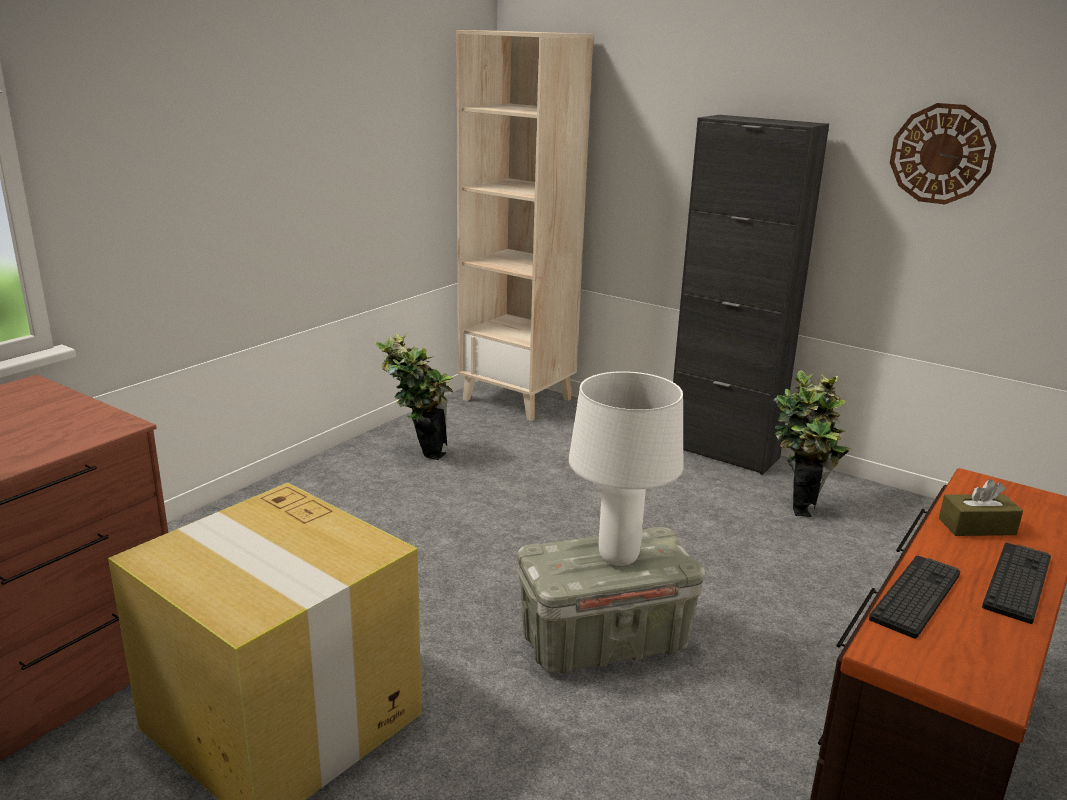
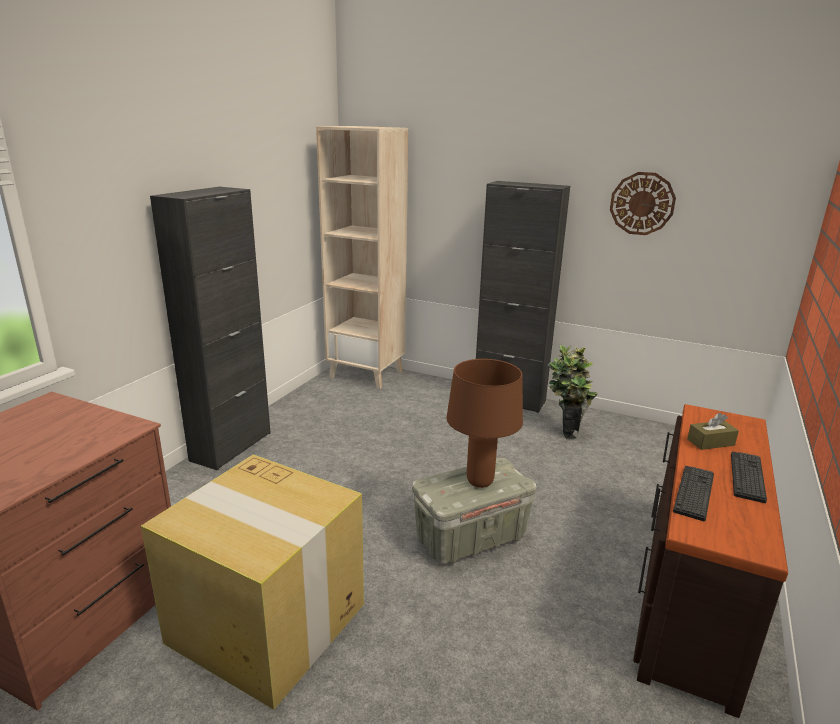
camera: 10 degrees left, 0 degrees up
(299, 482) = (231, 446): none -> black cabinet
(417, 453) = (308, 418): potted plant -> none
(618, 557) = (479, 481): white table lamp -> brown table lamp

